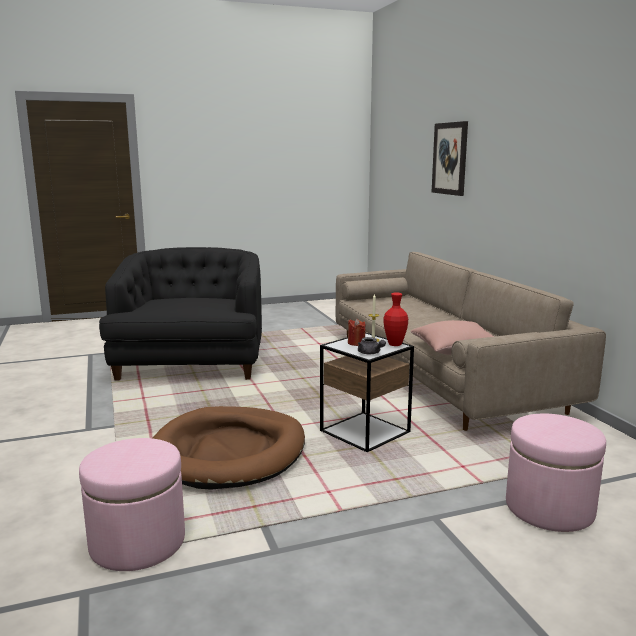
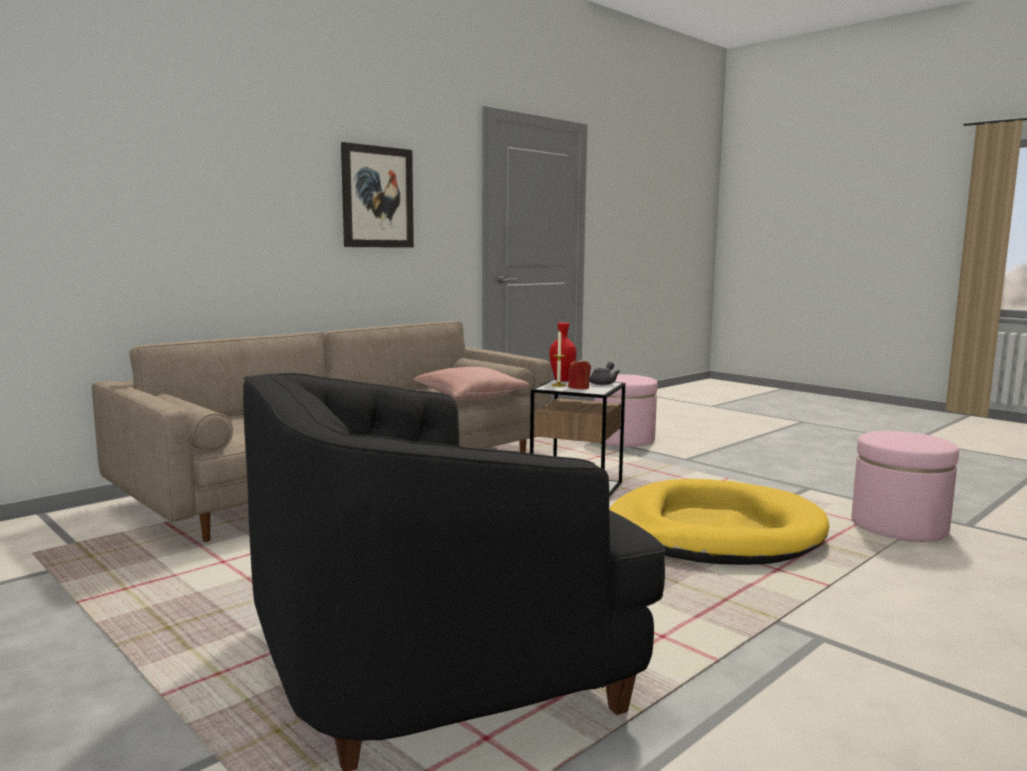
camera: 115 degrees left, 5 degrees down
(229, 452) = (714, 532): brown dog bed -> yellow dog bed
(450, 158) = (124, 172): picture -> picture (377, 197)

